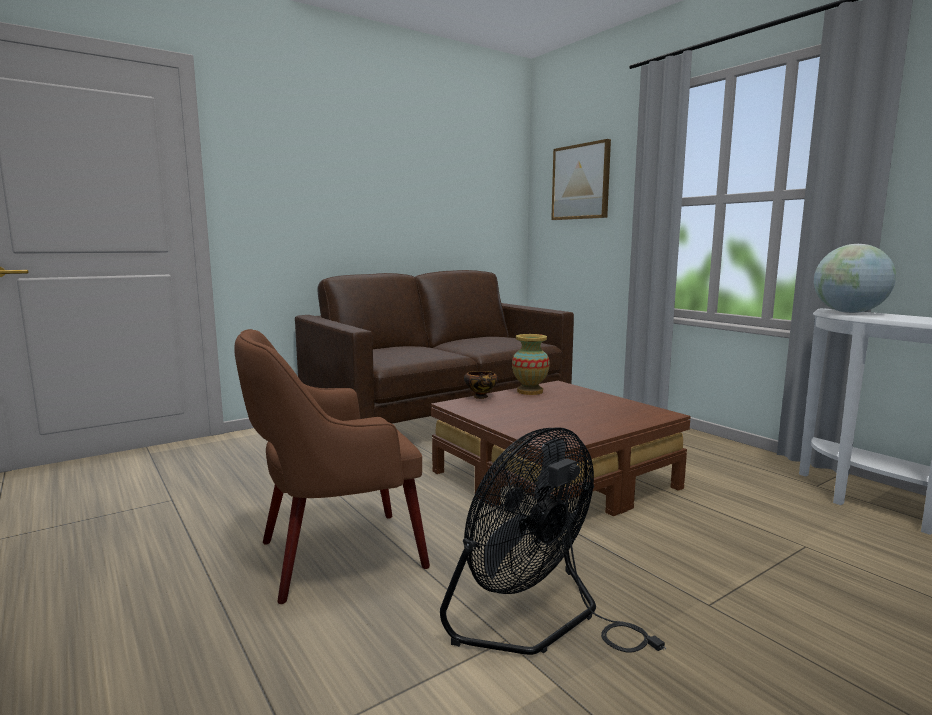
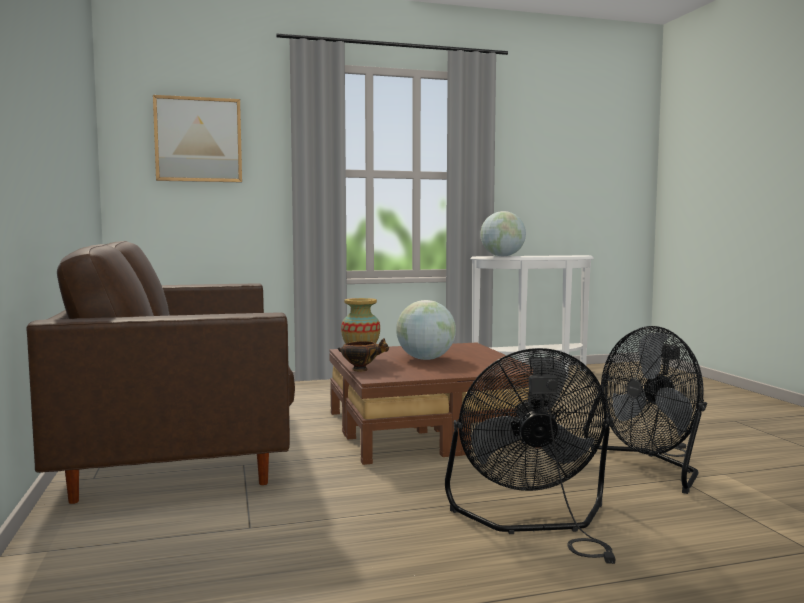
camera: 70 degrees left, 5 degrees down
(337, 555) = (541, 521): brown armchair -> black fan
(555, 408) = (425, 359): none -> globe

